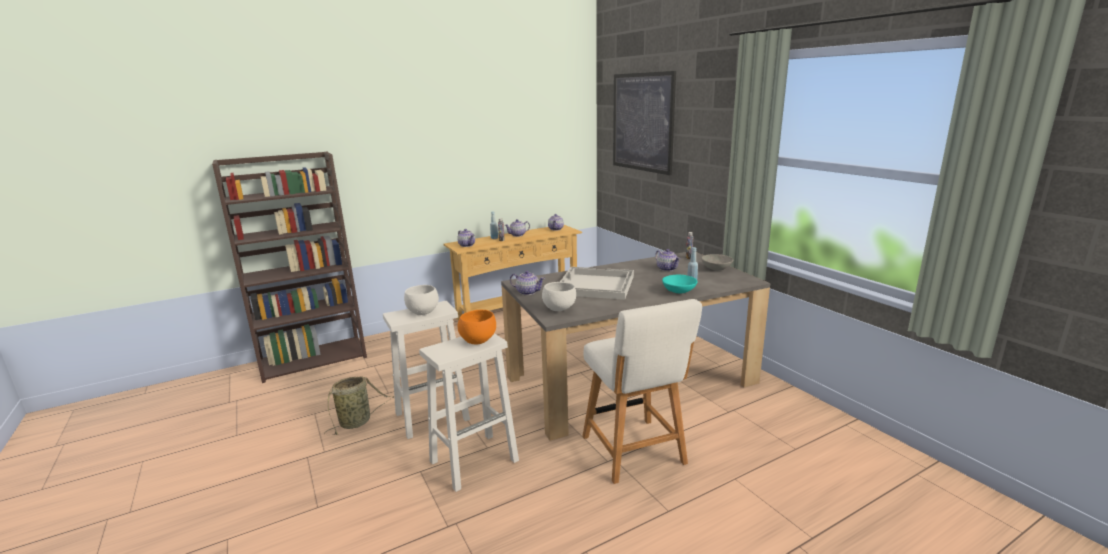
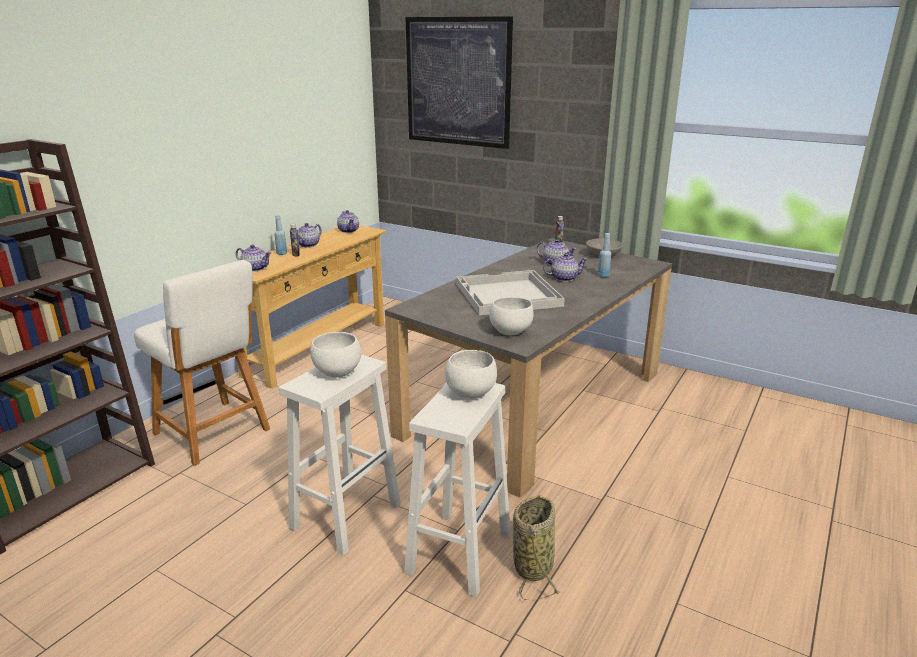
camera: 30 degrees left, 5 degrees up
(357, 422) = (242, 558): basket -> basket (533, 565)
(477, 341) = (469, 393): orange bowl -> white bowl
(527, 292) = (441, 318): teapot -> teapot (564, 278)
(635, 453) = (619, 481): white chair -> white chair (214, 433)
(678, 291) = (603, 287): turquoise bowl -> none

